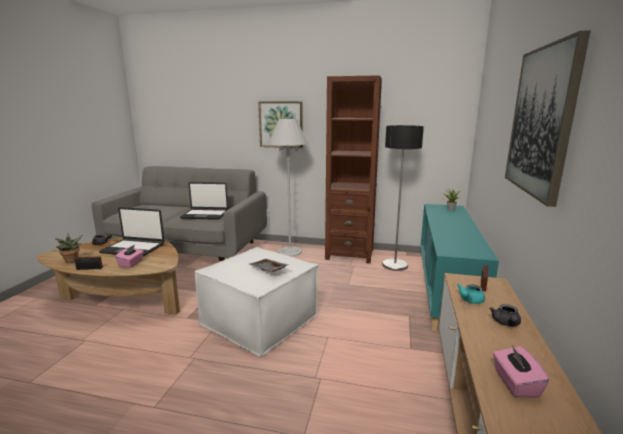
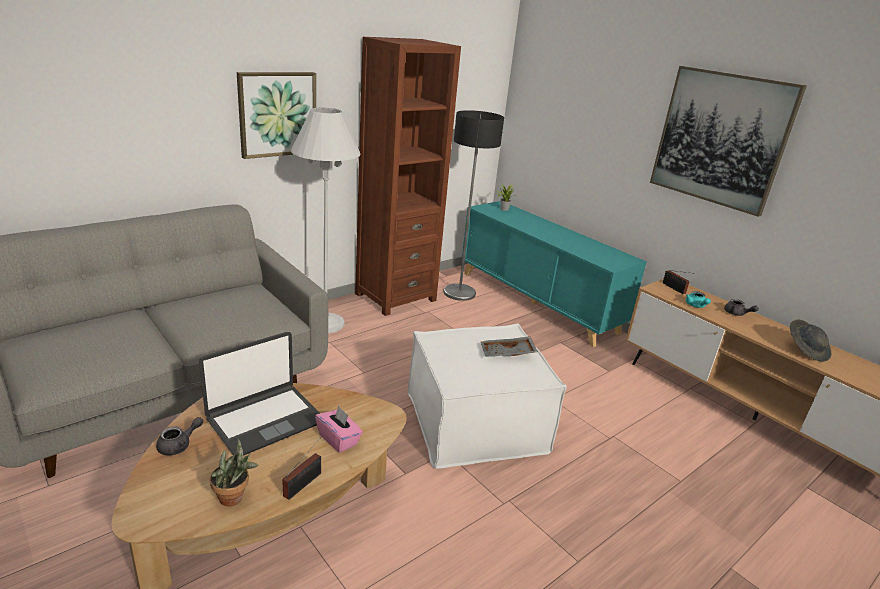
camera: 55 degrees left, 10 degrees up
(205, 215) = (237, 312): laptop -> none
(515, 383) = (806, 350): pink tissue box -> grey hat

